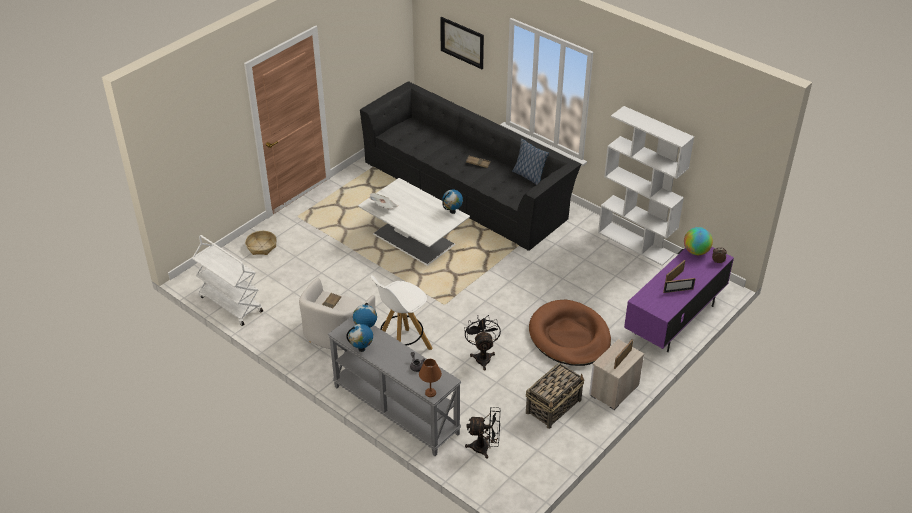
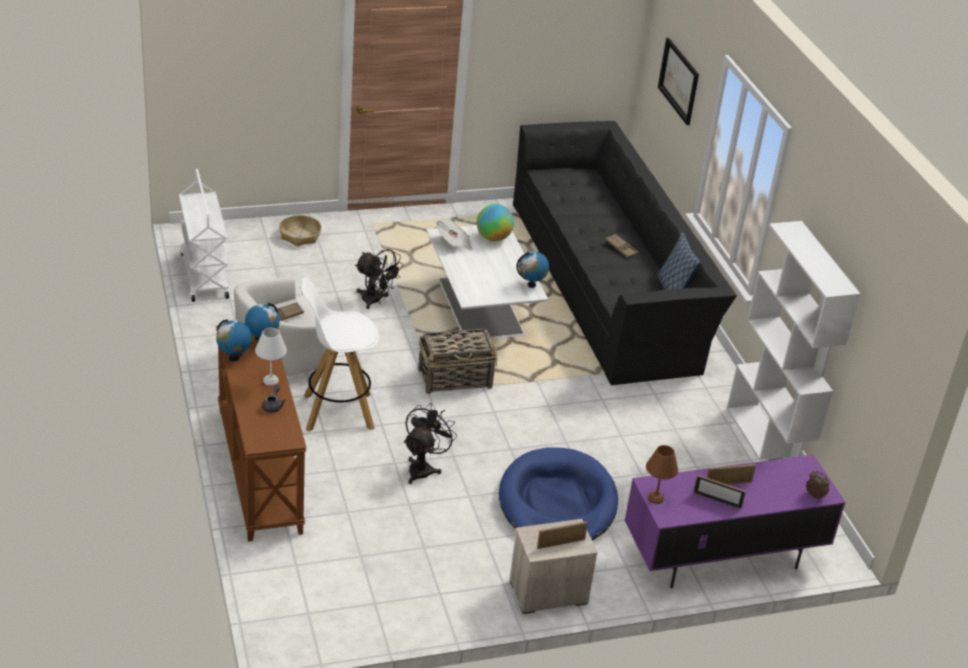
camera: 30 degrees right, 5 degrees down
(395, 410) = (258, 469): grey console table -> brown console table
(397, 351) = (270, 380): none -> white table lamp
(430, 393) = (255, 441): brown table lamp -> brown table lamp (655, 498)
(485, 447) = (316, 565): black fan -> black fan (375, 301)
(554, 406) = (450, 567): basket -> basket (456, 378)
(569, 336) = (557, 503): brown dog bed -> blue dog bed
(696, 251) = (796, 469): globe -> globe (493, 238)

